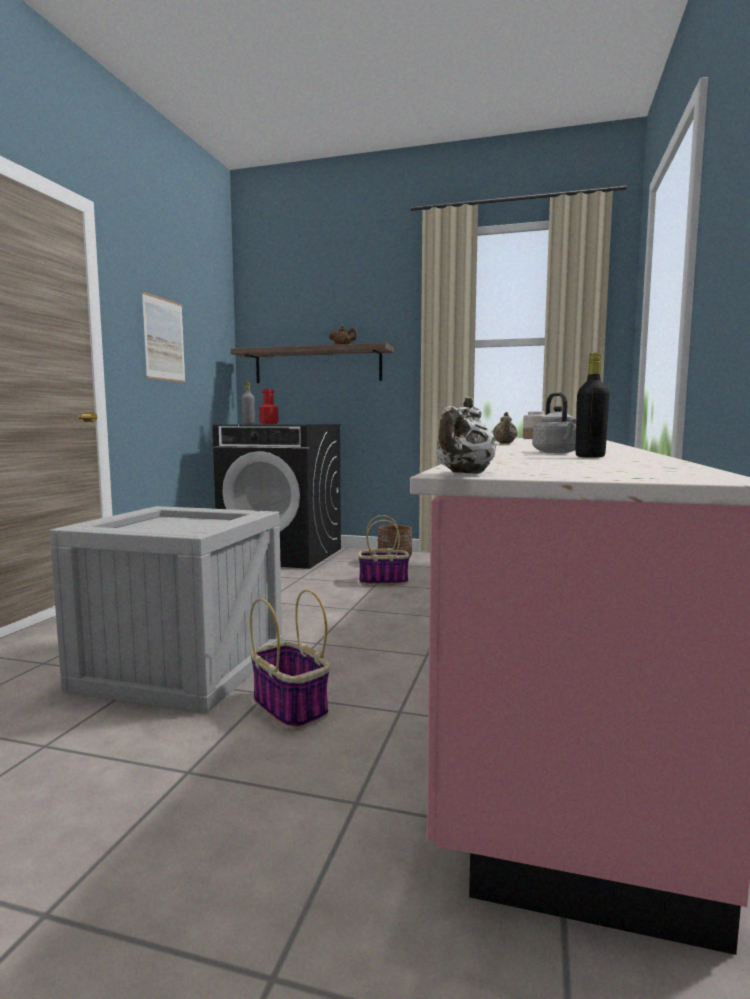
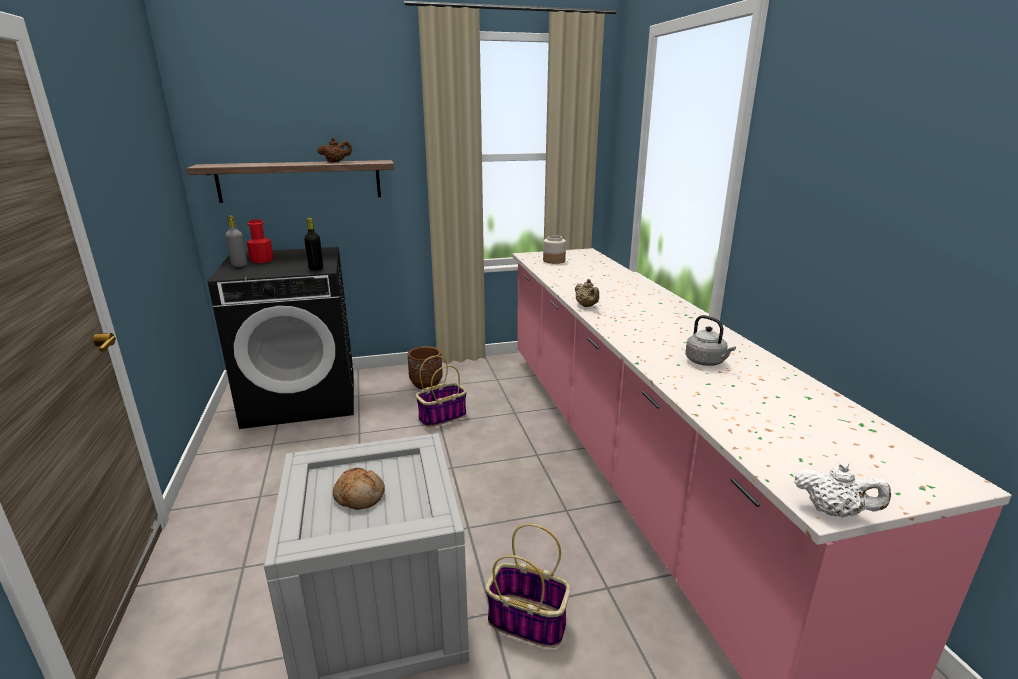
camera: 30 degrees left, 15 degrees up
(164, 339) = (129, 187): picture -> none
(169, 526) = (360, 496): none -> bread
(464, 474) = (834, 512): white teapot -> white teapot turned 60 degrees counterclockwise
(590, 456) = (759, 384): black bottle -> black bottle (316, 269)

